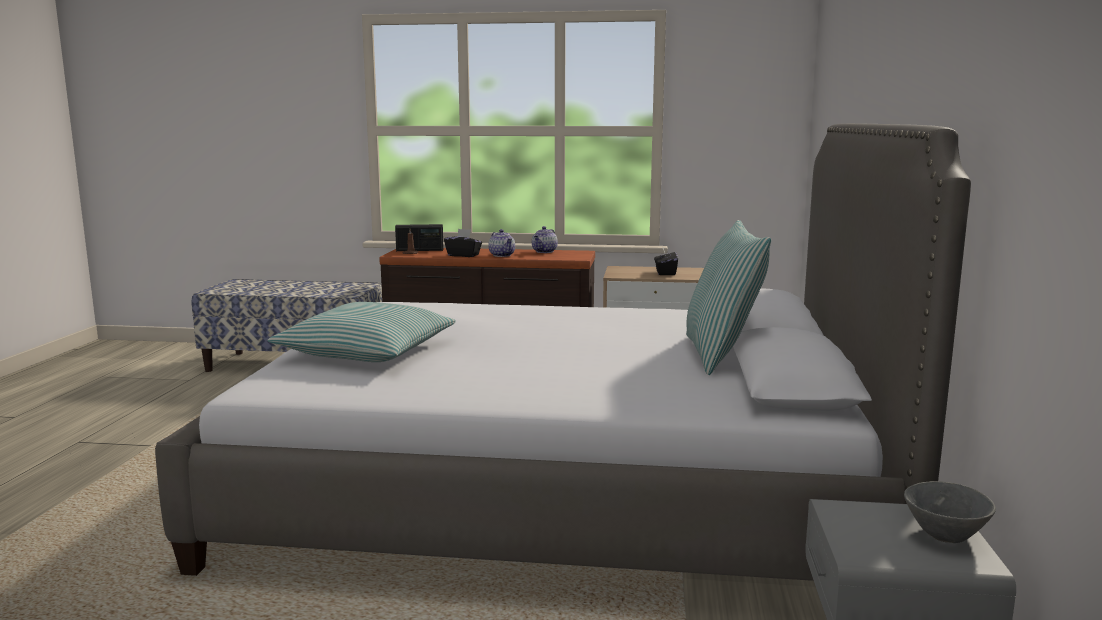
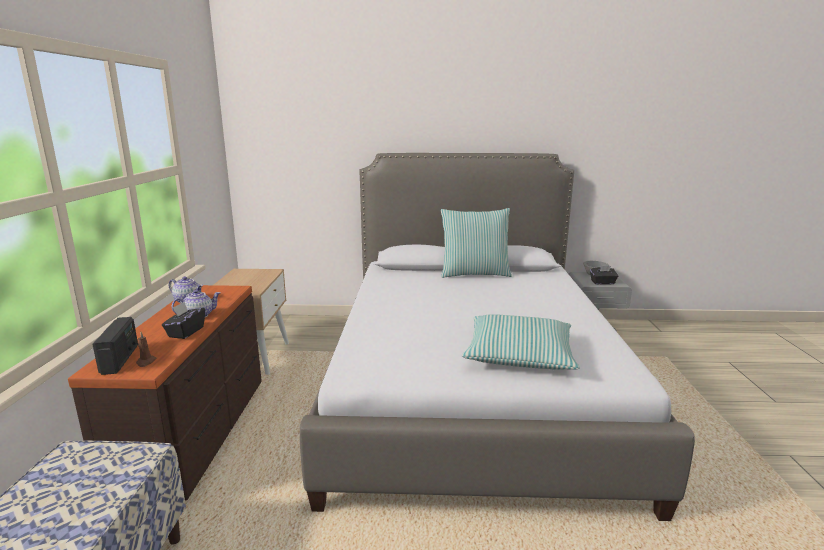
camera: 95 degrees left, 5 degrees up
(665, 273) = (250, 278): black tissue box -> black tissue box (603, 283)

